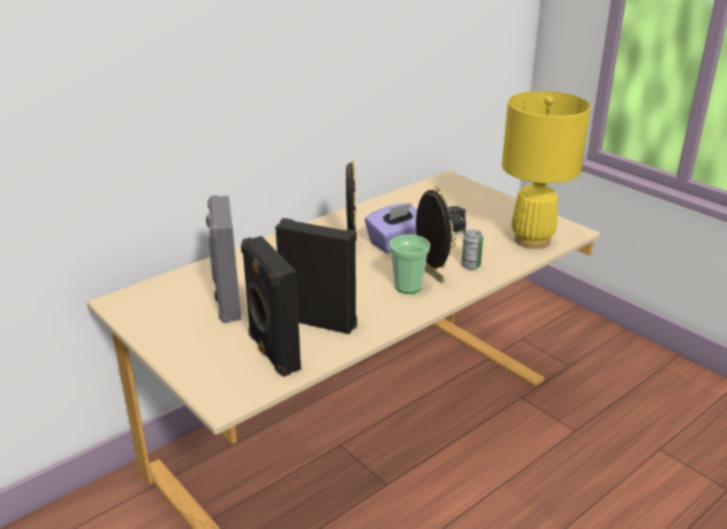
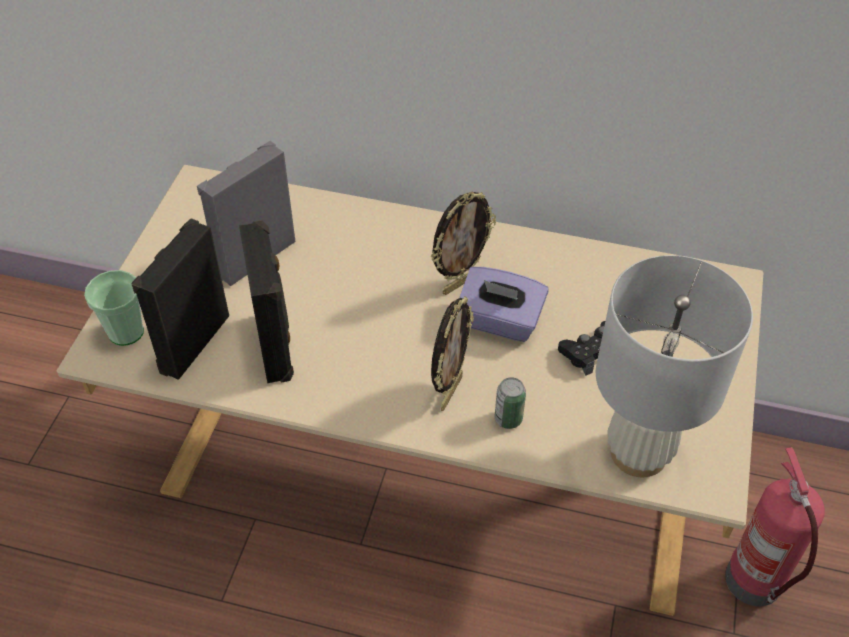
camera: 55 degrees right, 20 degrees up
(408, 286) = (406, 383): cup -> cup (126, 332)
(532, 240) = (638, 453): yellow table lamp -> white table lamp
(545, 344) = (755, 582): none -> fire extinguisher

